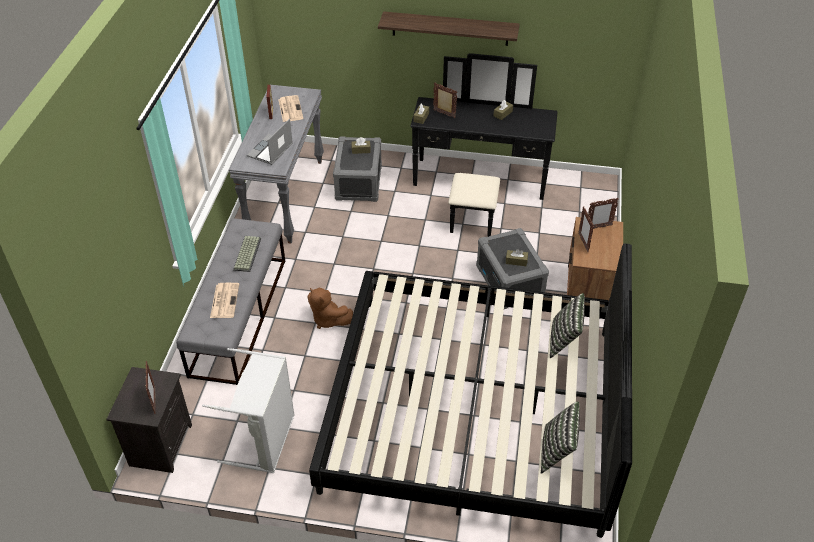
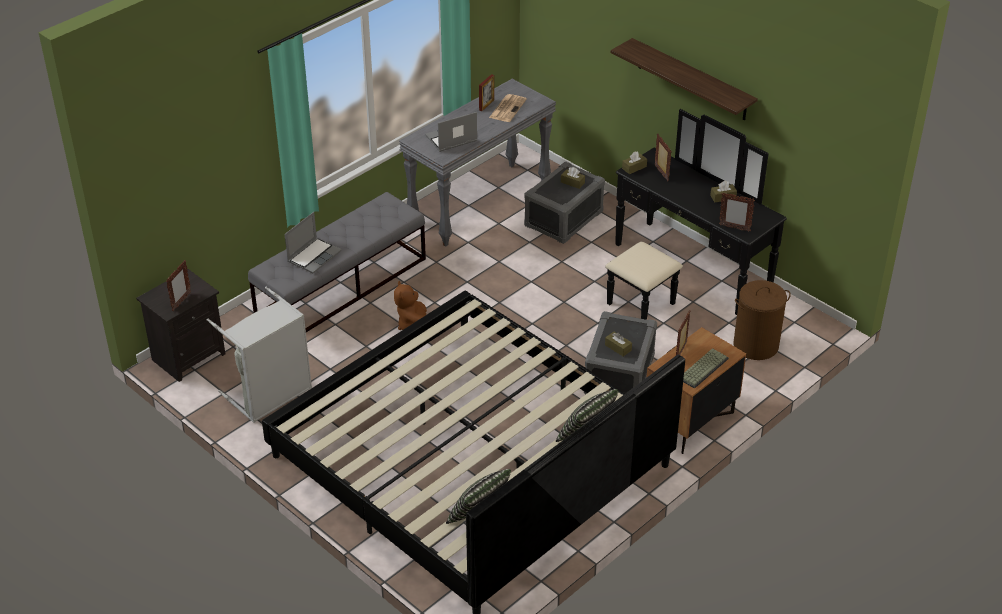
camera: 35 degrees right, 5 degrees down
(224, 300) = (314, 256): newspaper -> laptop
(246, 253) = (369, 226): keyboard -> keyboard (702, 368)
(574, 215) = (756, 345): none -> brown laundry basket
(598, 227) = (713, 346): picture frame -> picture frame (734, 228)

